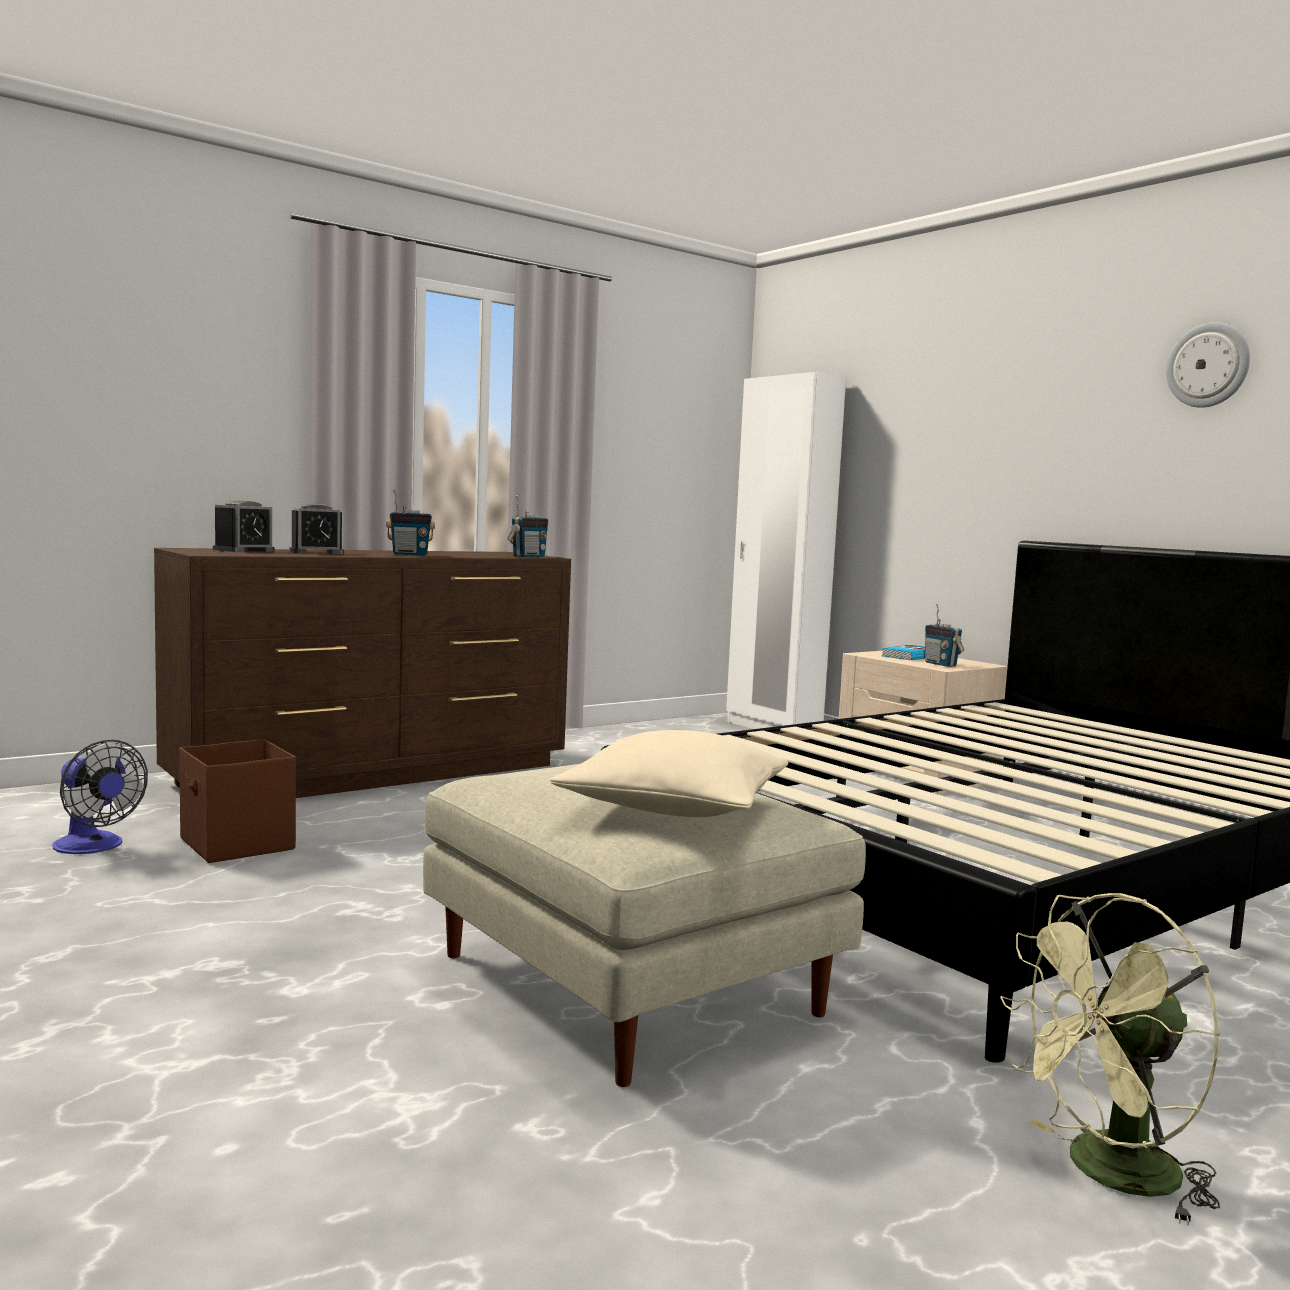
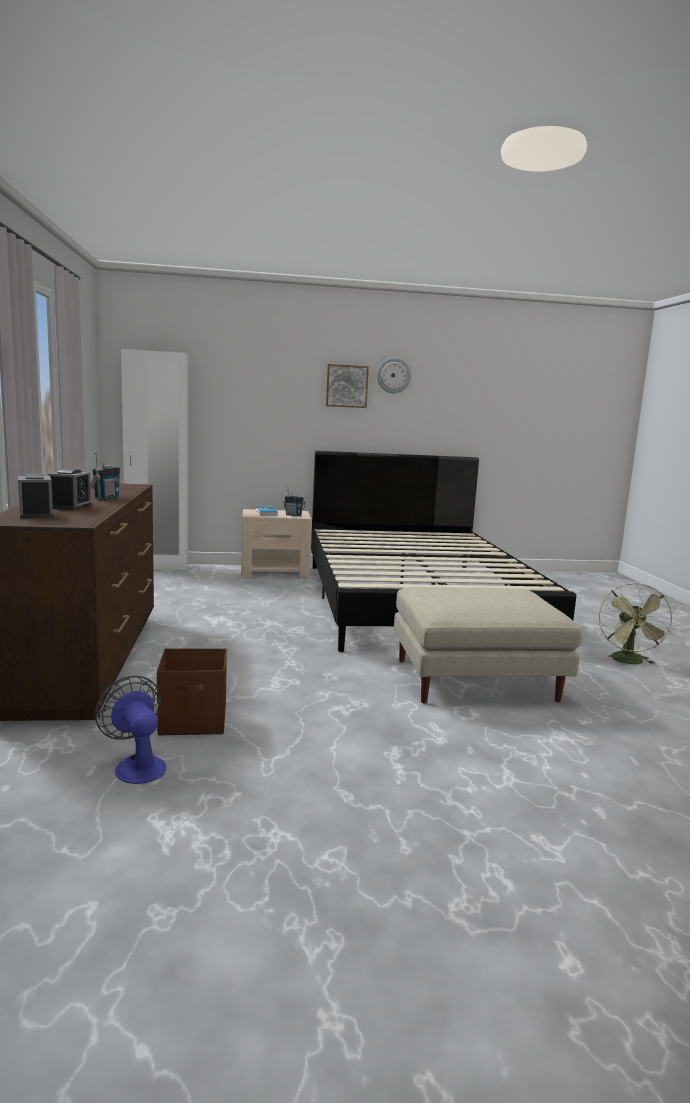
camera: 60 degrees left, 5 degrees up
(94, 847) = (136, 765): fan -> fan turned 105 degrees counterclockwise
(528, 557) = (138, 487): radio -> none
(674, 806) = (512, 598): beige pillow -> none
(1101, 402) = (346, 386): none -> picture

